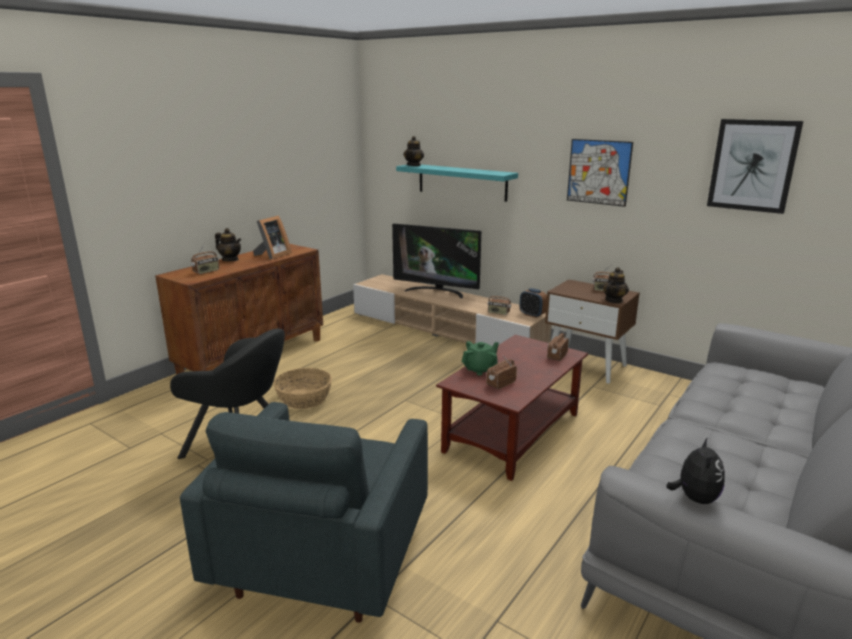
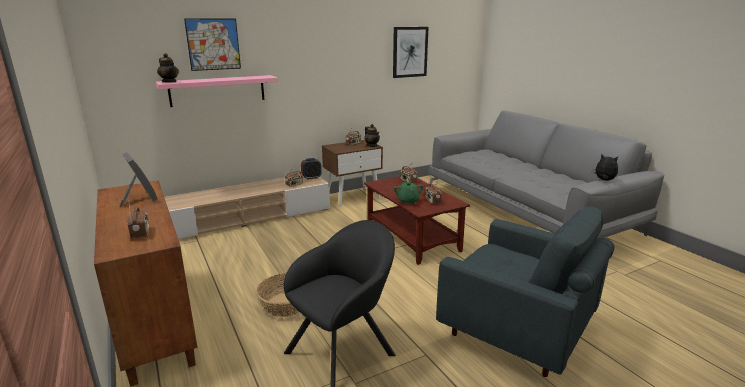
camera: 65 degrees left, 0 degrees up
(230, 260) = (113, 218): teapot -> none
(436, 291) = (218, 192): television -> none
(462, 182) = (217, 90): turquoise shelf -> pink shelf
(598, 172) = (330, 66): picture -> picture (213, 44)

